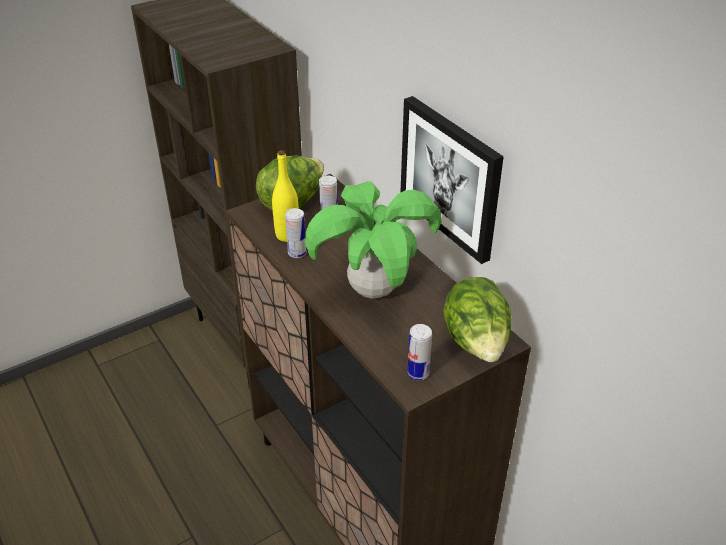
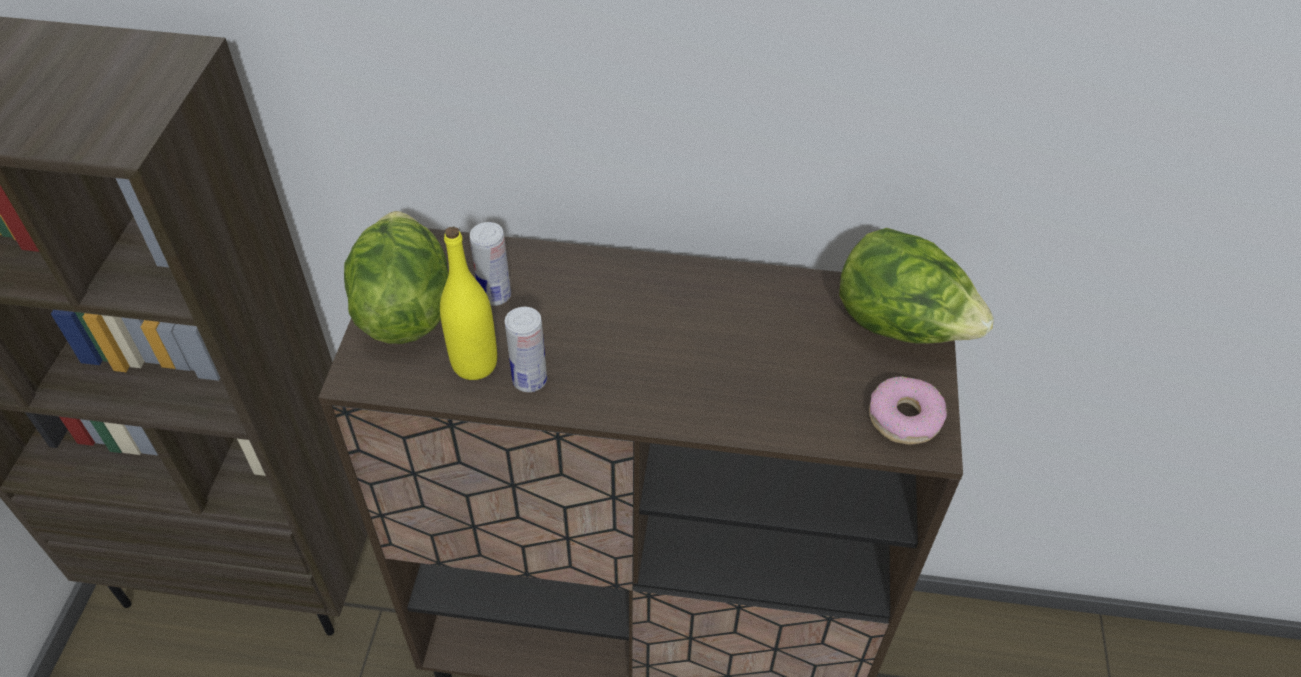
camera: 50 degrees left, 10 degrees up
(373, 290) = (701, 352): potted plant -> none
(418, 373) = (904, 417): can -> donut
(451, 177) = (728, 114): picture -> none

